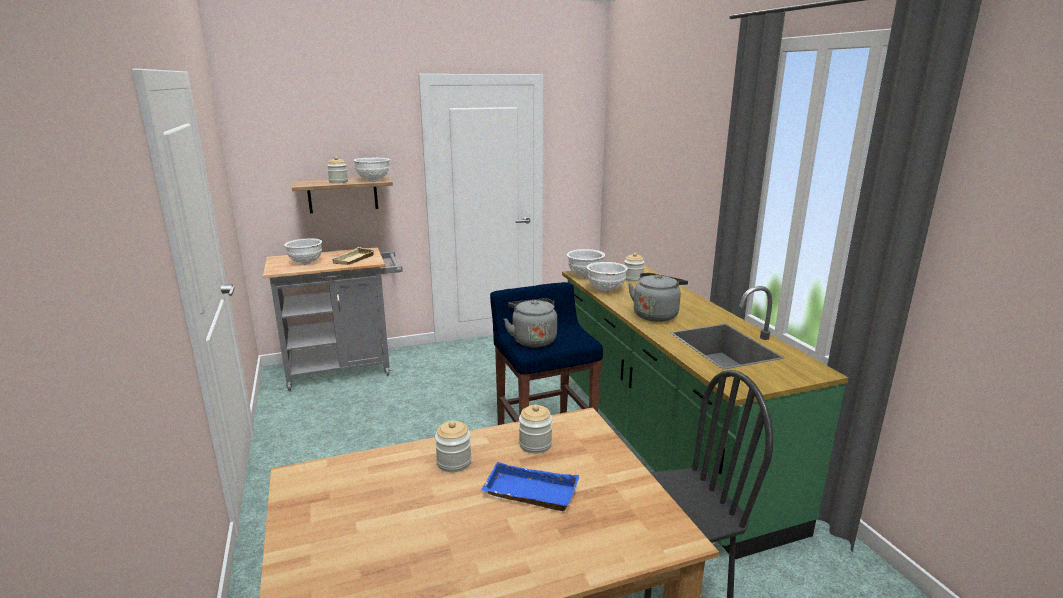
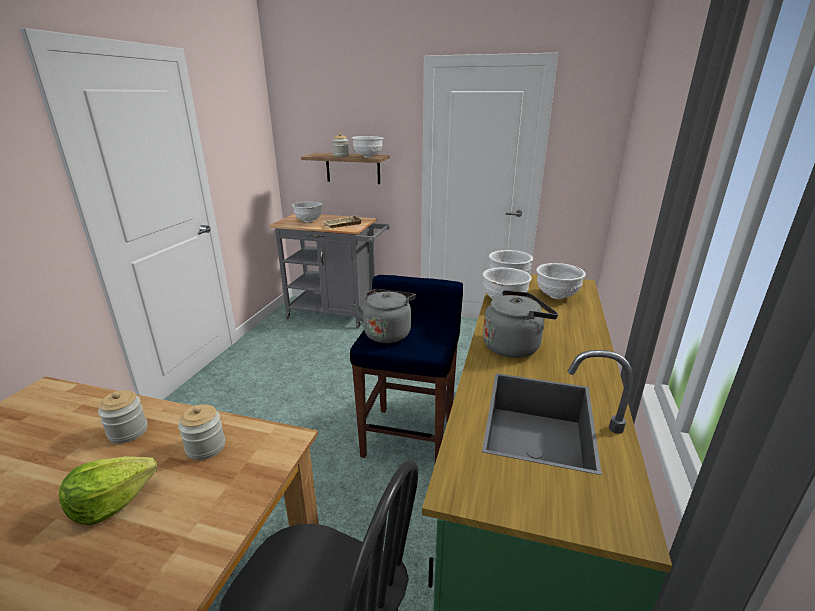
camera: 35 degrees right, 5 degrees up
(528, 494) = (112, 501): blue tray -> lettuce
(633, 278) = (556, 296): jar -> white bowl

